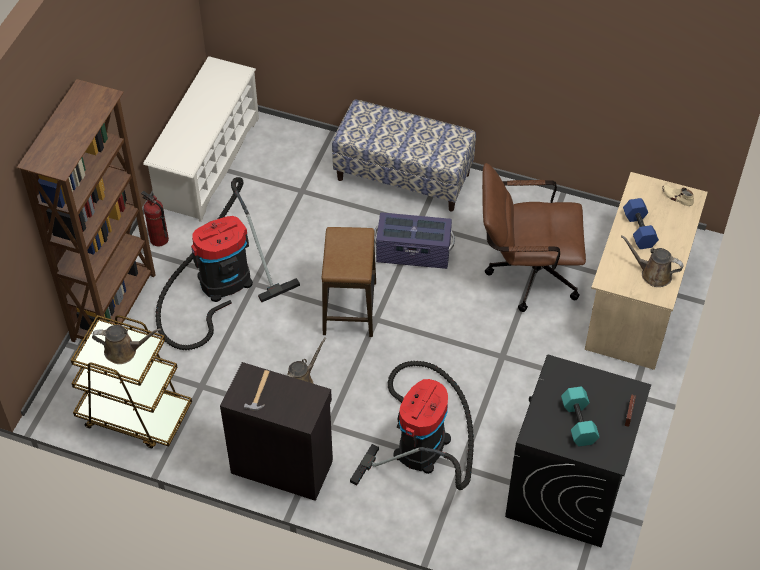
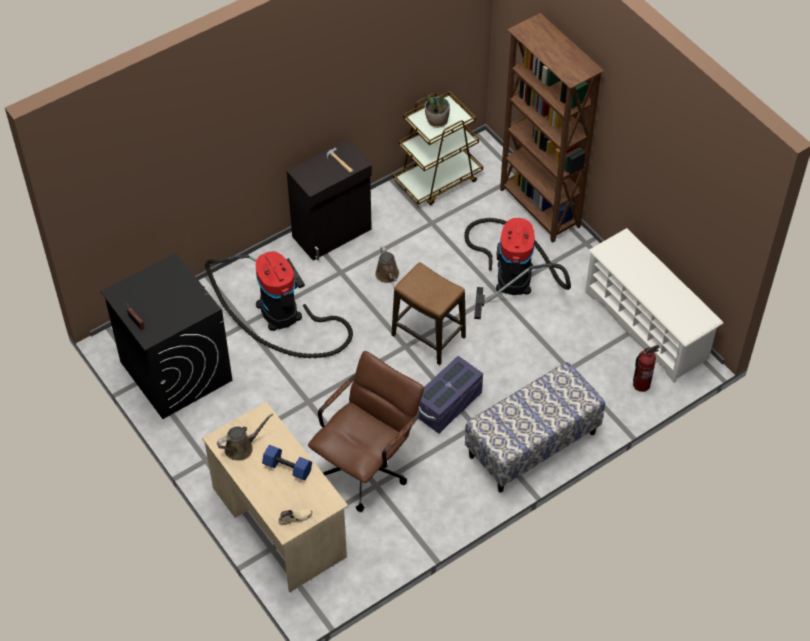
camera: 125 degrees right, 0 degrees up
(124, 351) = (437, 121): brown watering can -> potted plant
(159, 239) = (585, 259): fire extinguisher -> fire extinguisher (641, 384)
(579, 423) = (156, 292): turquoise dumbbell -> none

